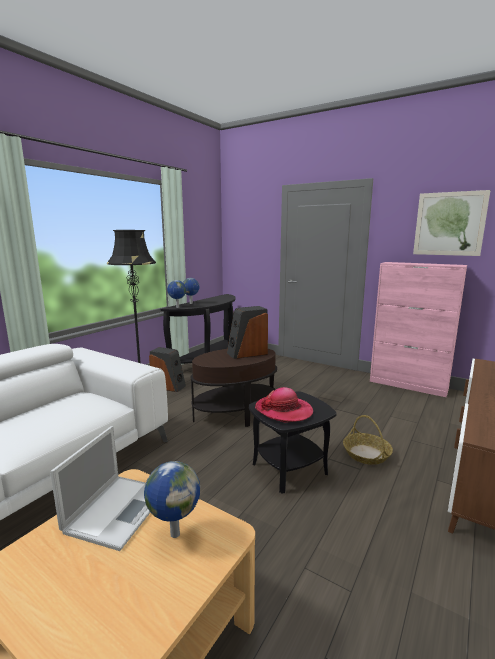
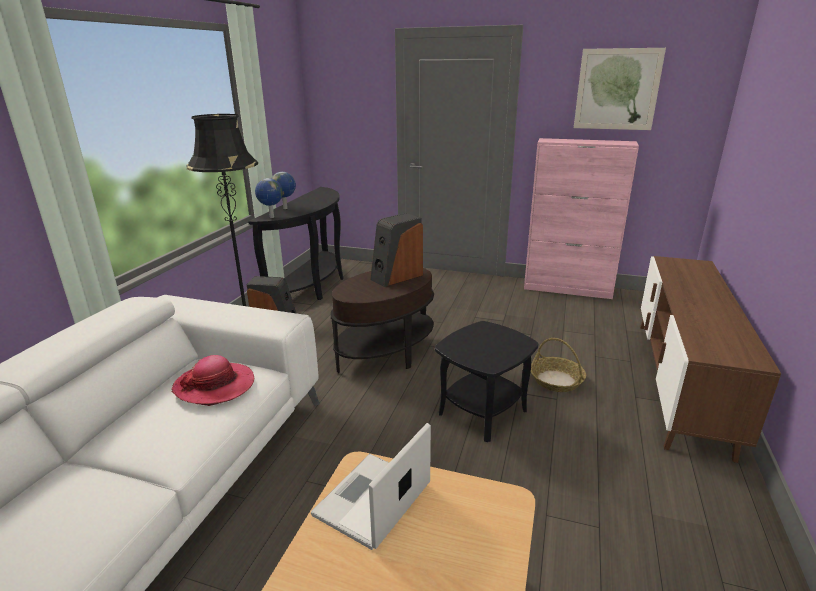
camera: 15 degrees left, 10 degrees up
(118, 509) = (371, 501): laptop -> laptop turned 150 degrees counterclockwise
(174, 533) = (453, 514): globe -> none
(284, 410) = (480, 349): hat -> hat (215, 386)

